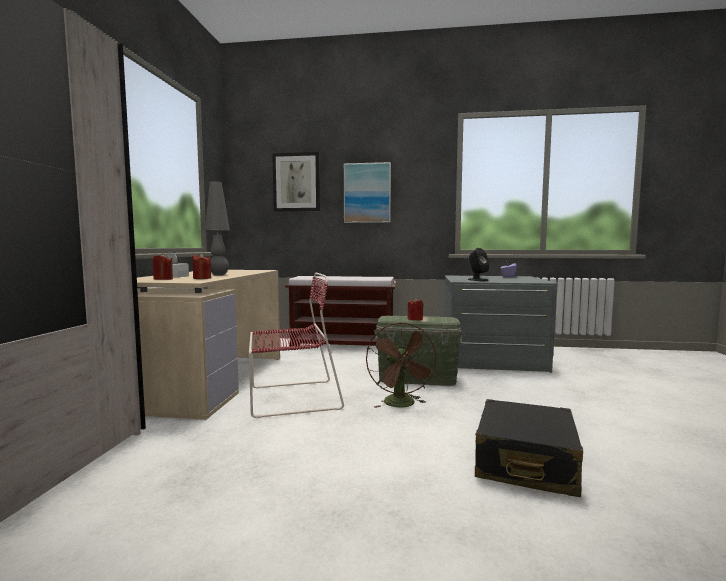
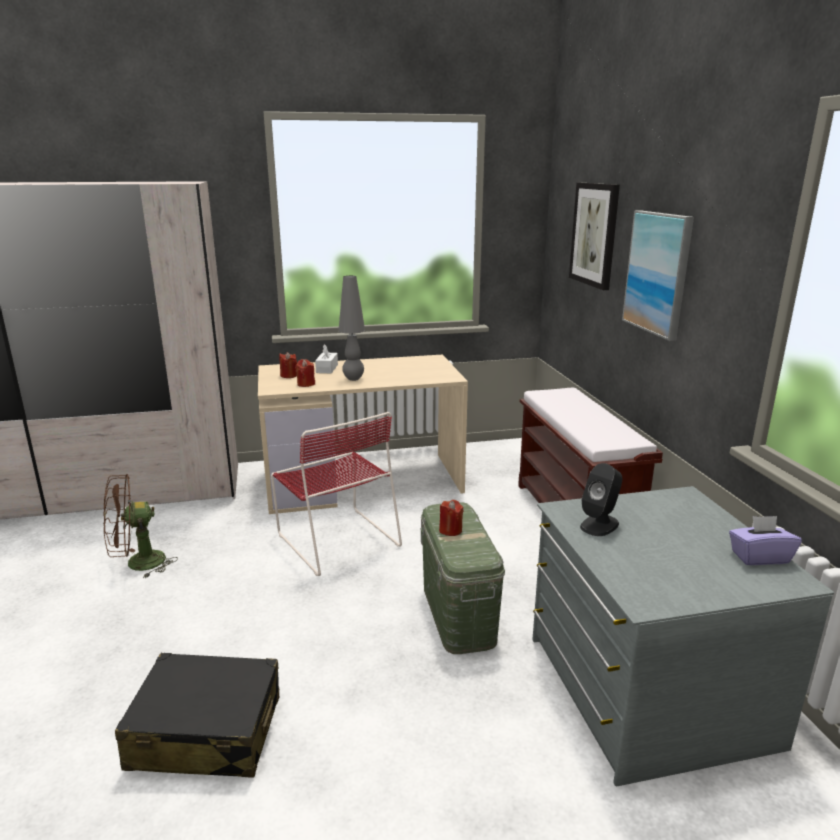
camera: 70 degrees right, 15 degrees up
(402, 405) = (347, 616): brown fan -> brown fan (137, 564)

